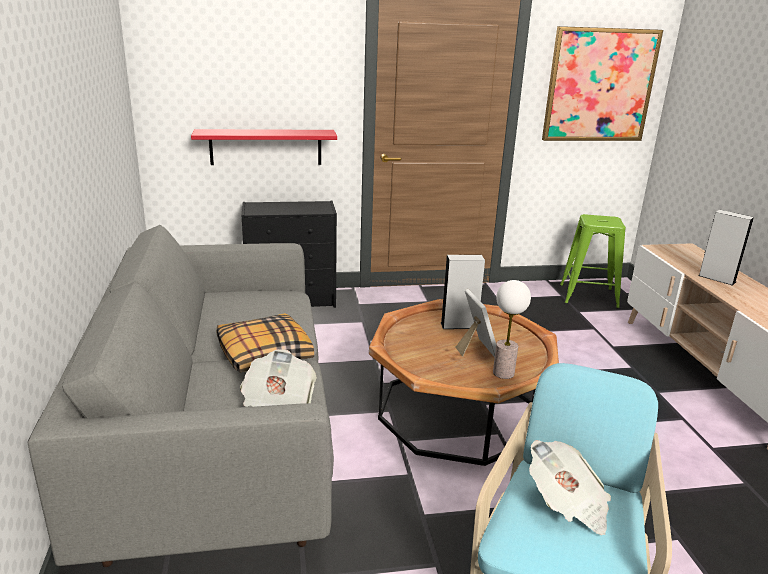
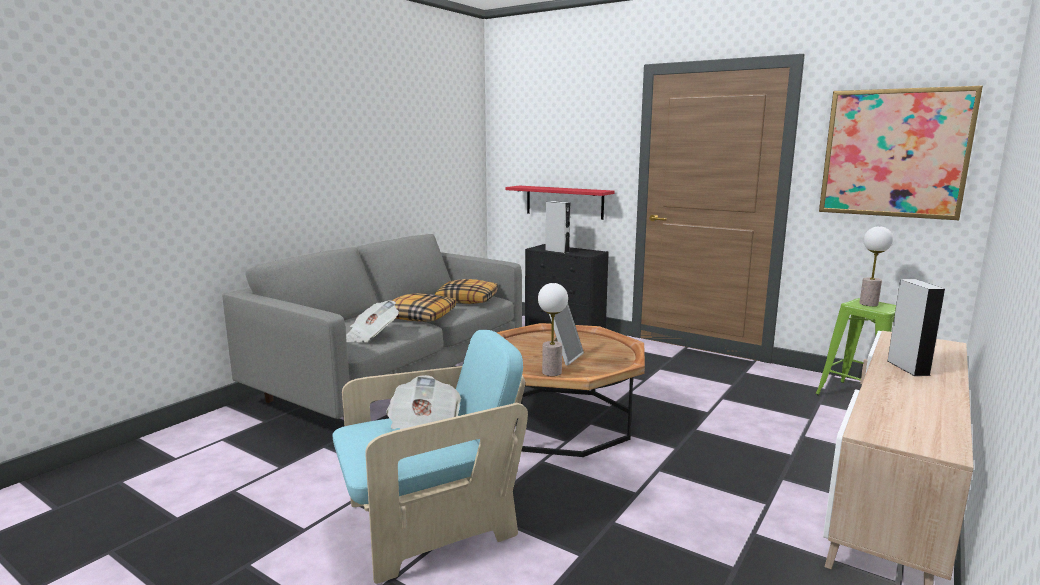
camera: 45 degrees right, 10 degrees down
(265, 307) = (468, 300): none -> pillow
(459, 325) = (584, 344): grey speaker -> grey speaker (557, 251)
(598, 219) = (869, 304): none -> table lamp

